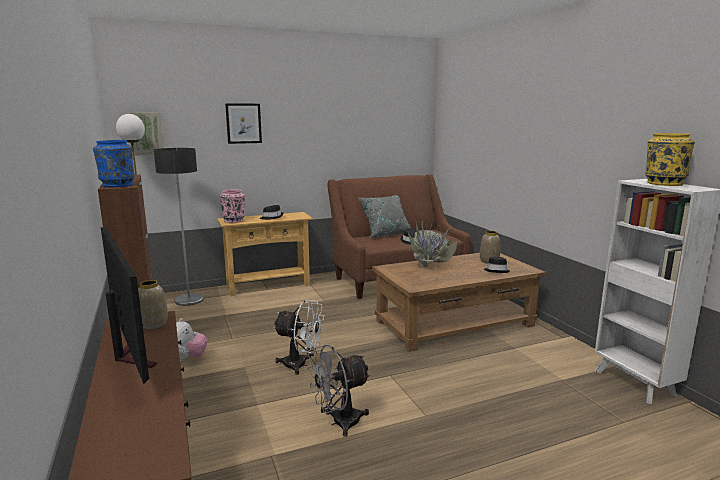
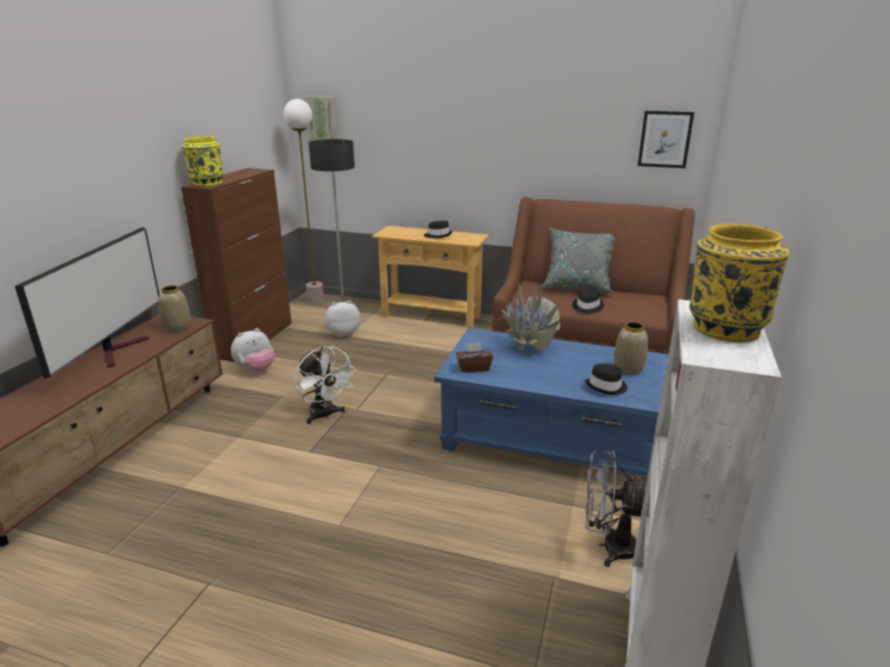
camera: 40 degrees right, 10 degrees up
(117, 185) = (207, 183): blue vase -> yellow vase
(218, 314) = (343, 333): none -> plush toy
(234, 220) = (395, 231): pink vase -> none
(243, 123) = (423, 113): picture -> picture (665, 139)
(339, 423) = (263, 488): grey fan -> grey fan (610, 546)
(420, 282) = (473, 368): none -> brown tissue box
(455, 323) = (554, 438): brown coffee table -> blue coffee table

